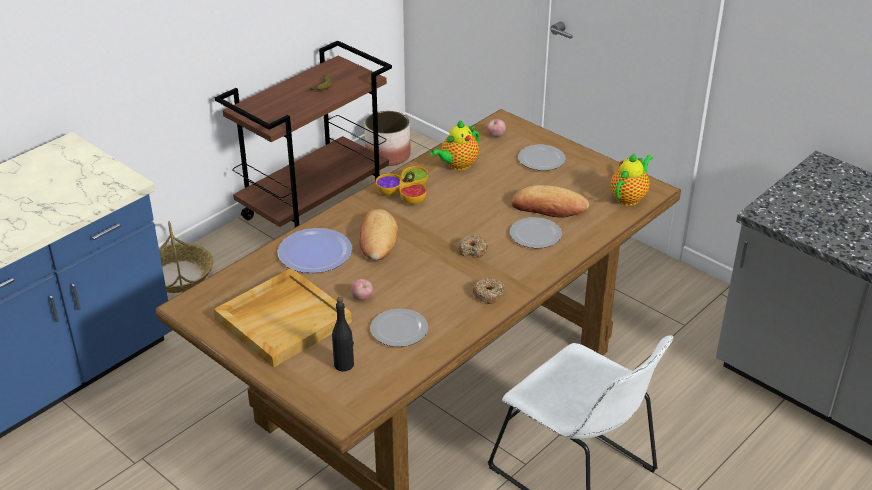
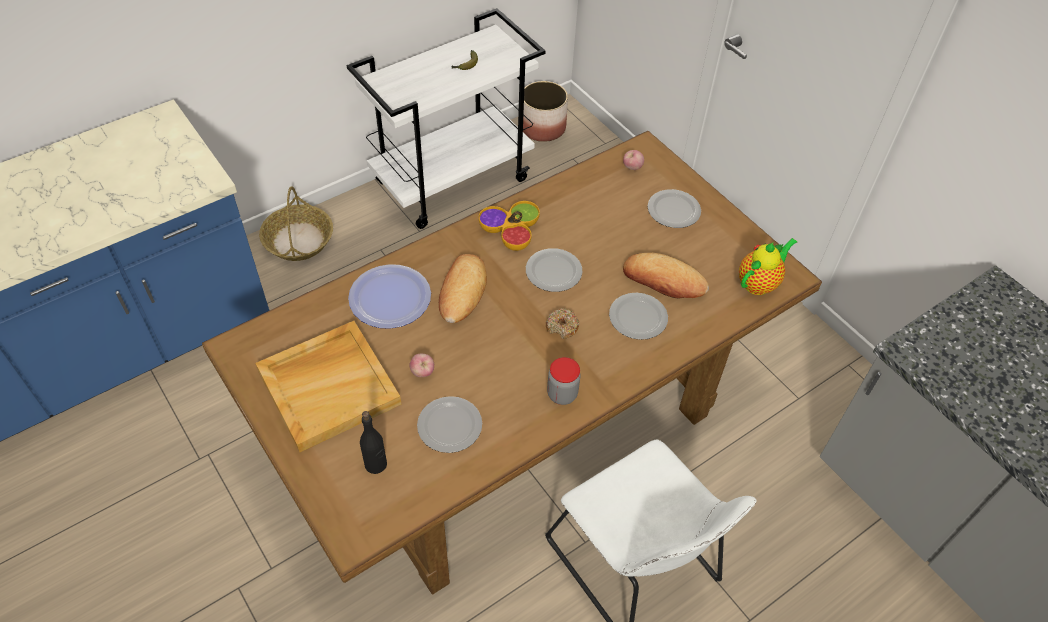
camera: 10 degrees right, 15 degrees up
(315, 207) = (453, 180): brown cart -> white cart
(452, 214) = (553, 271): none -> plate
(457, 166) = (578, 203): teapot -> none
(488, 294) = (562, 394): donut -> jar

